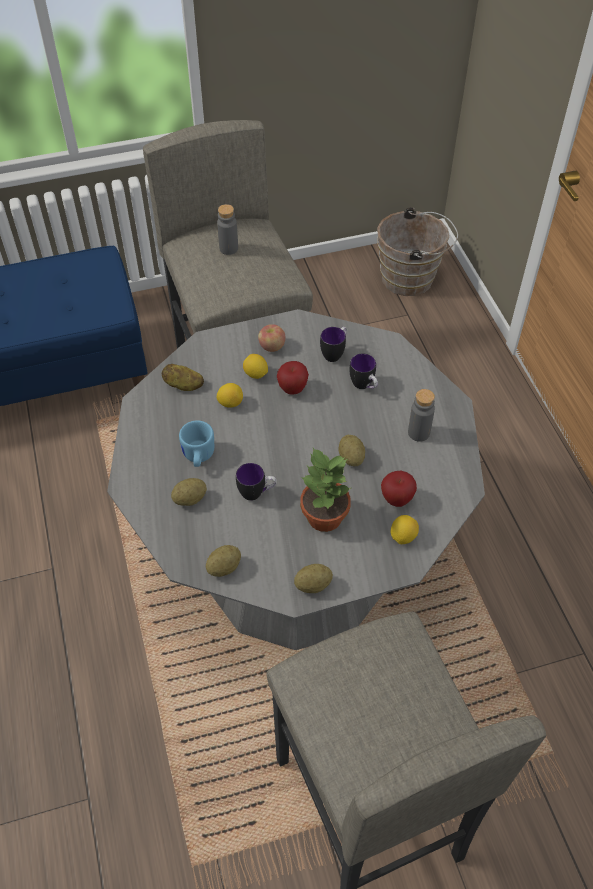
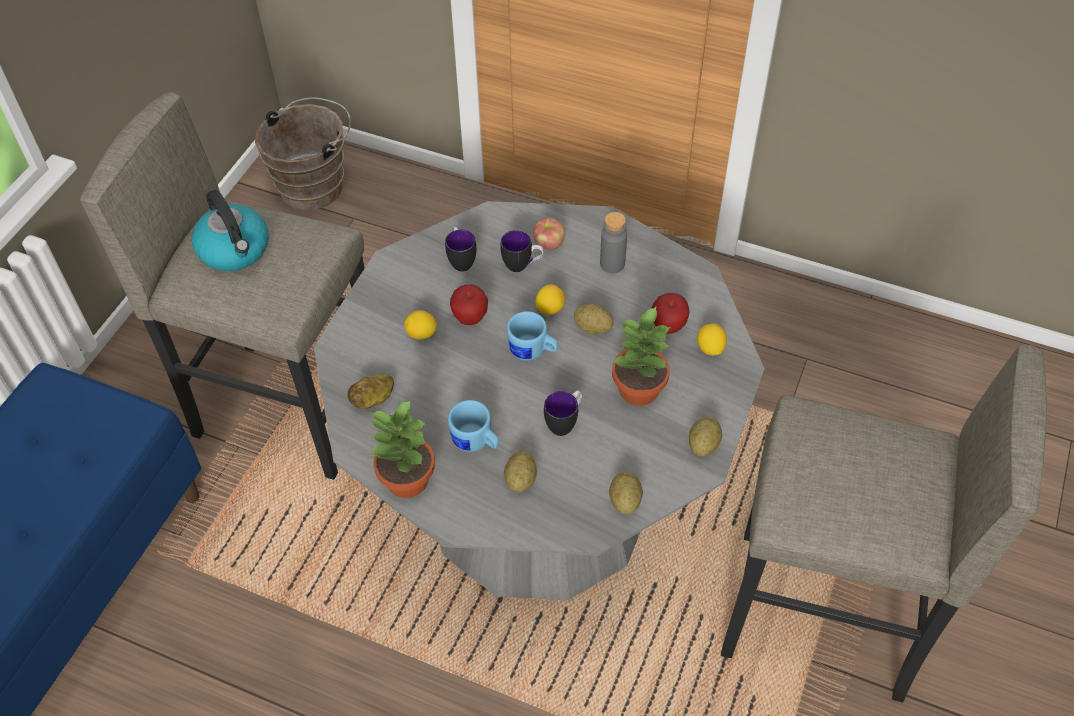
camera: 50 degrees left, 0 degrees up
(138, 441) = (406, 480): none -> potted plant
(228, 248) = (235, 250): grey bottle -> kettle
(230, 403) = (436, 376): lemon -> lemon (550, 309)
(272, 346) = (400, 300): apple -> apple (549, 244)
(298, 438) = (533, 351): none -> blue mug

